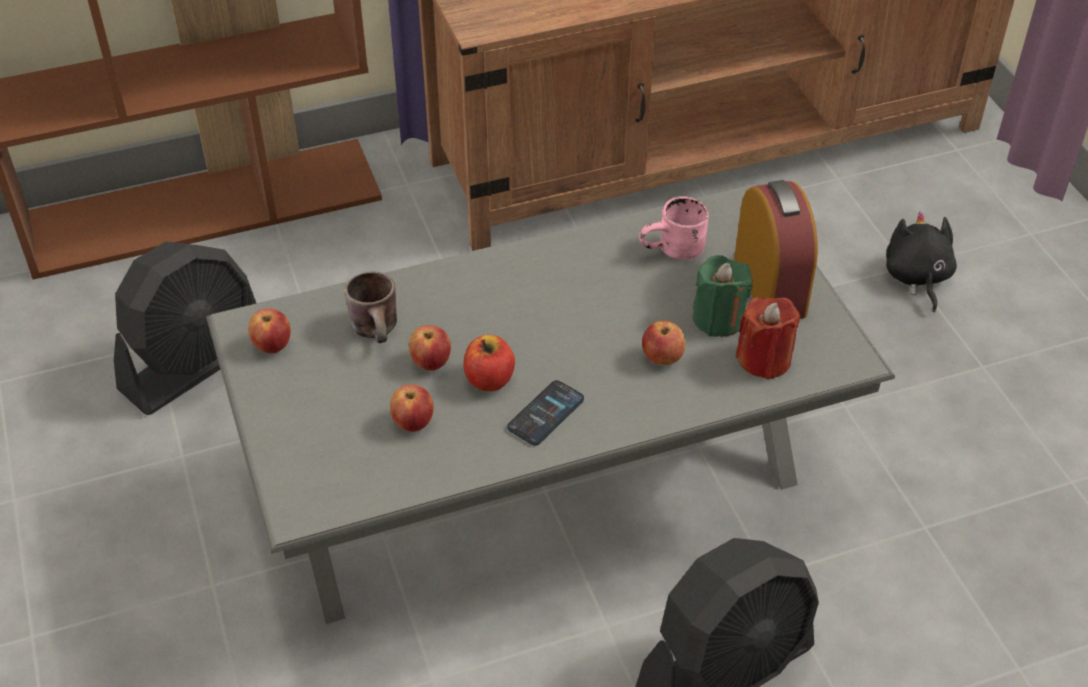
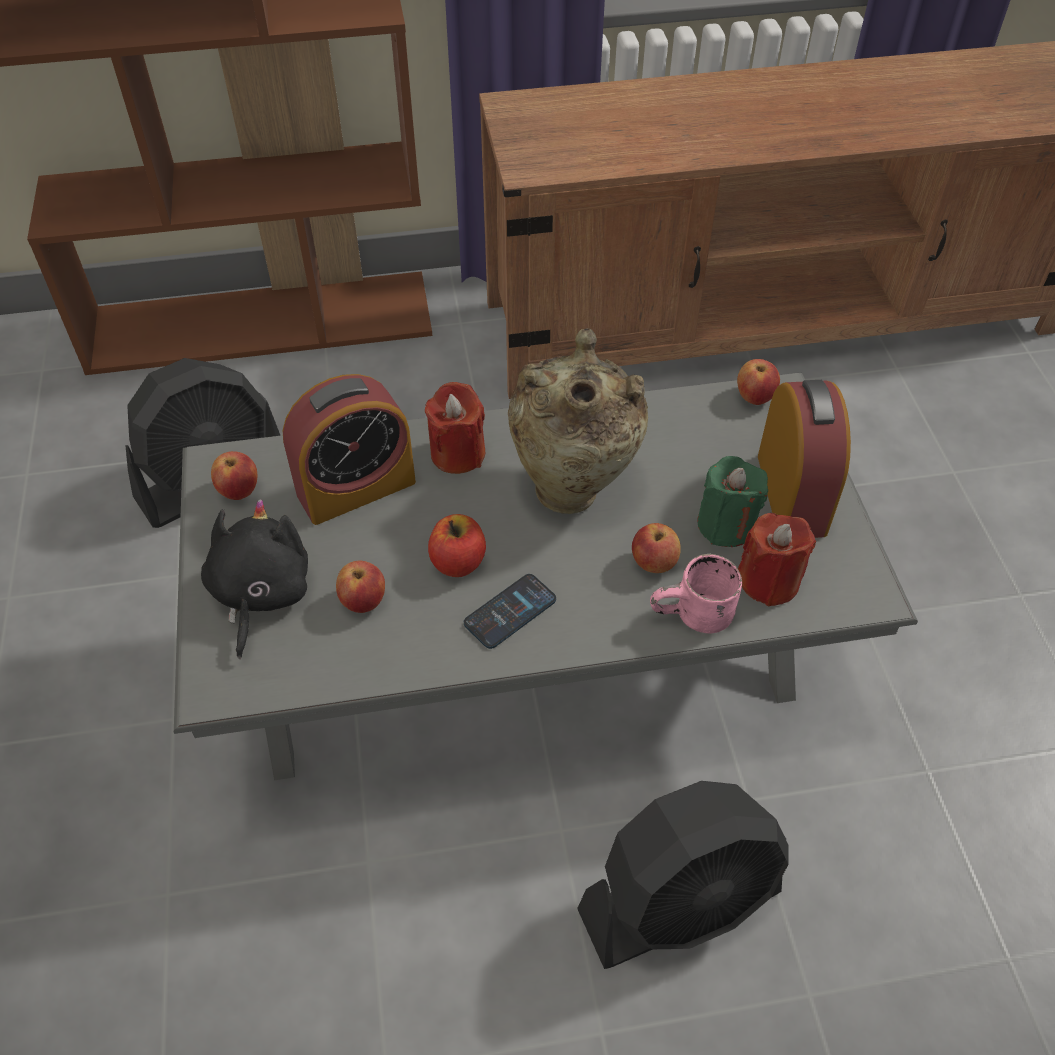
camera: 10 degrees right, 5 degrees up
(380, 330) = (356, 488): brown mug -> alarm clock
(431, 362) = (400, 533): apple -> apple (754, 397)
(466, 289) = (457, 453): none -> red candle
(577, 305) = (573, 488): none -> beige vase
(674, 252) = (693, 440): pink mug -> pink mug (694, 619)
(917, 277) = (963, 486): black plush toy -> black plush toy (260, 594)

